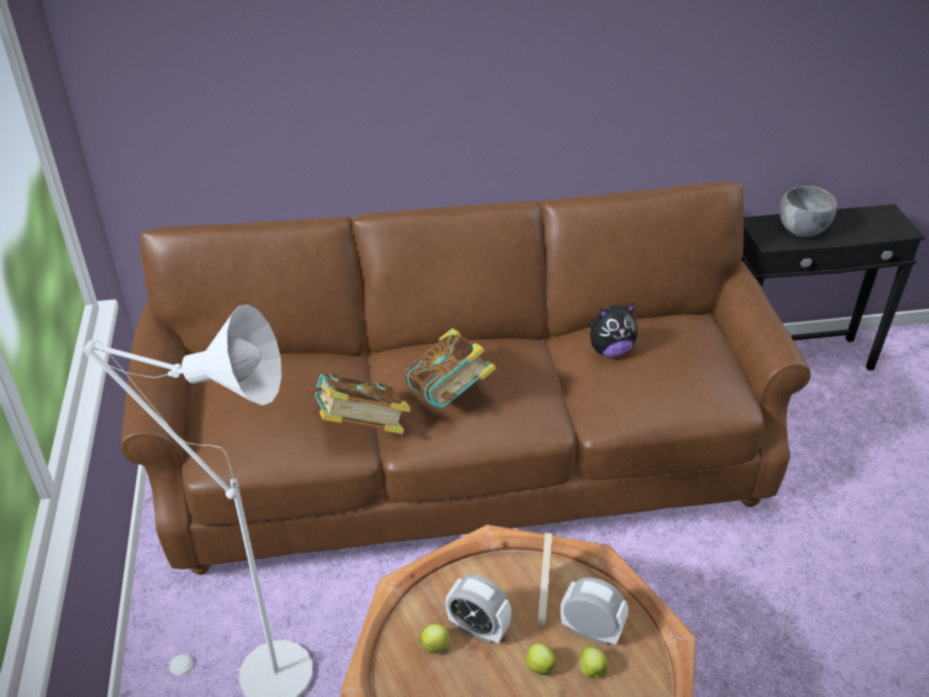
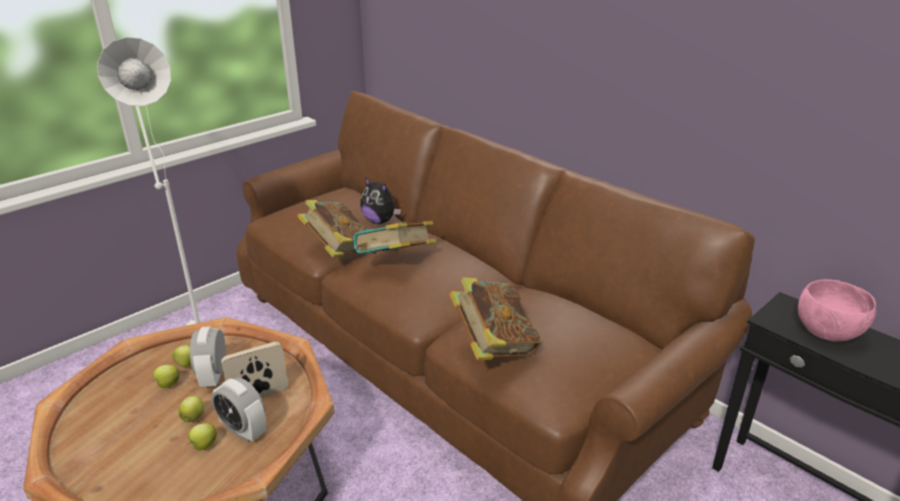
camera: 55 degrees right, 10 degrees down
(461, 675) = (167, 385): none -> apple
(591, 631) = (243, 431): alarm clock -> alarm clock turned 135 degrees clockwise
(610, 351) = (530, 310): plush toy -> plush toy (380, 221)
(650, 397) = (493, 346): none -> book
(801, 231) = (826, 332): grey bowl -> pink bowl

